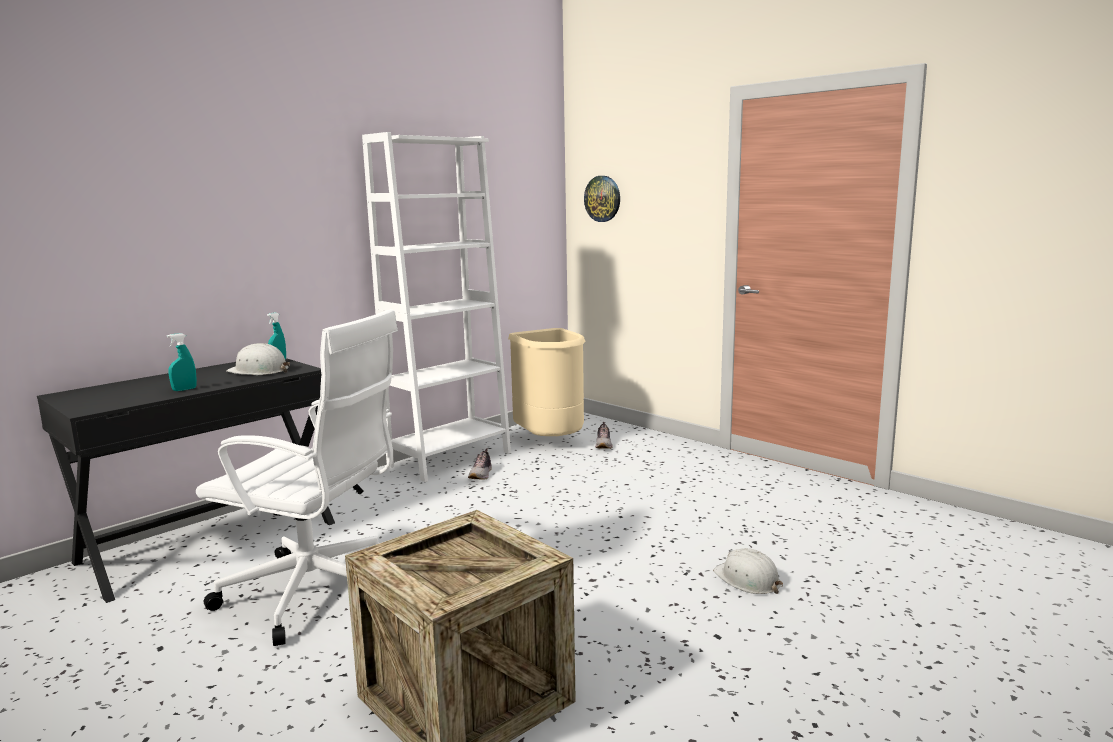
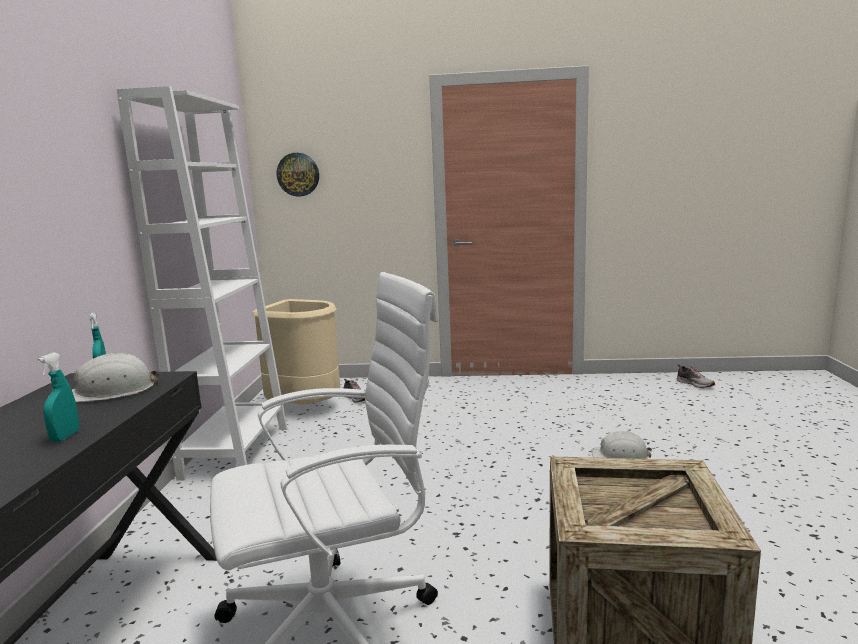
camera: 40 degrees left, 0 degrees up
(481, 474) = (294, 454): shoe -> shoe (695, 384)

